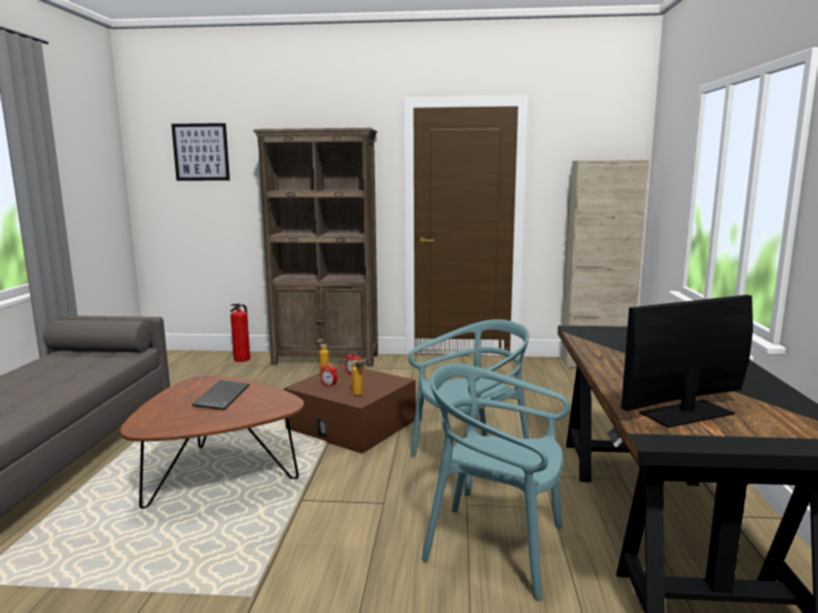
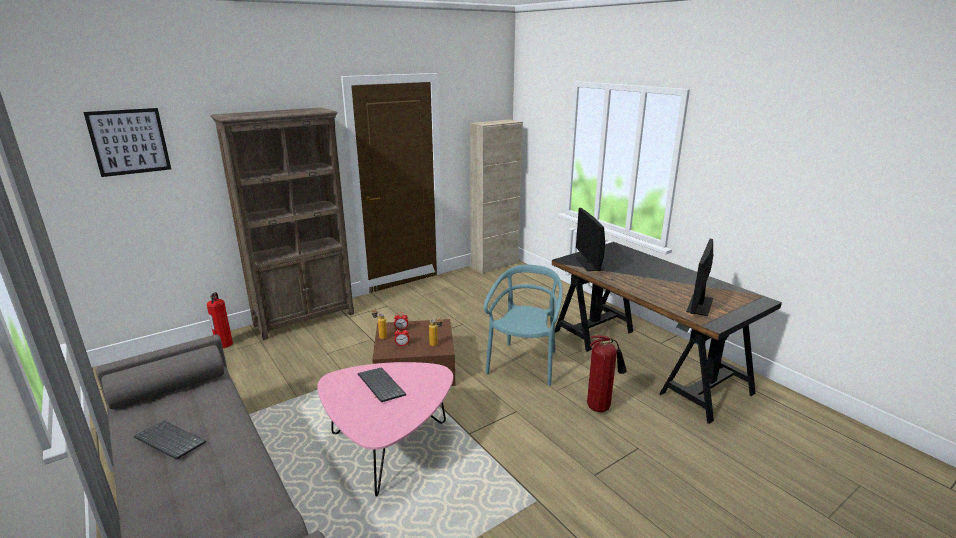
camera: 40 degrees left, 10 degrees up
(30, 376) = (168, 441): none -> keyboard
(218, 476) = (389, 447): brown coffee table -> pink coffee table
(495, 547) = (600, 407): turquoise chair -> fire extinguisher
(602, 337) = (589, 263): none -> monitor

